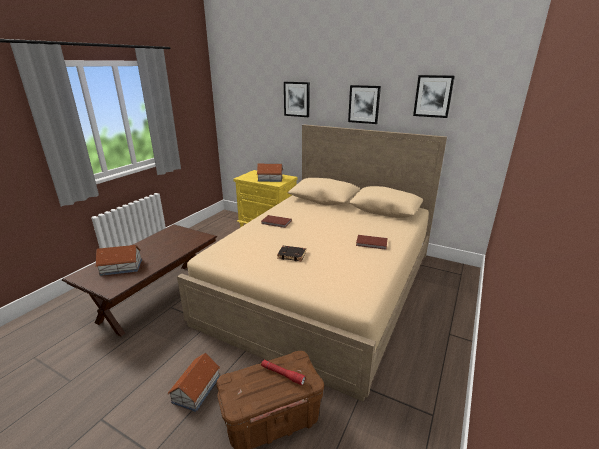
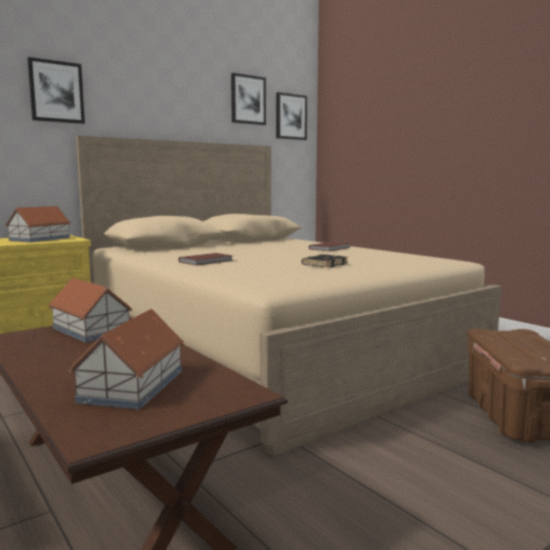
camera: 65 degrees left, 15 degrees down
(195, 389) = (451, 463): toy house -> toy house (91, 330)
(282, 374) = (513, 338): red flashlight -> none
(364, 104) = (171, 106): picture -> picture (291, 117)

